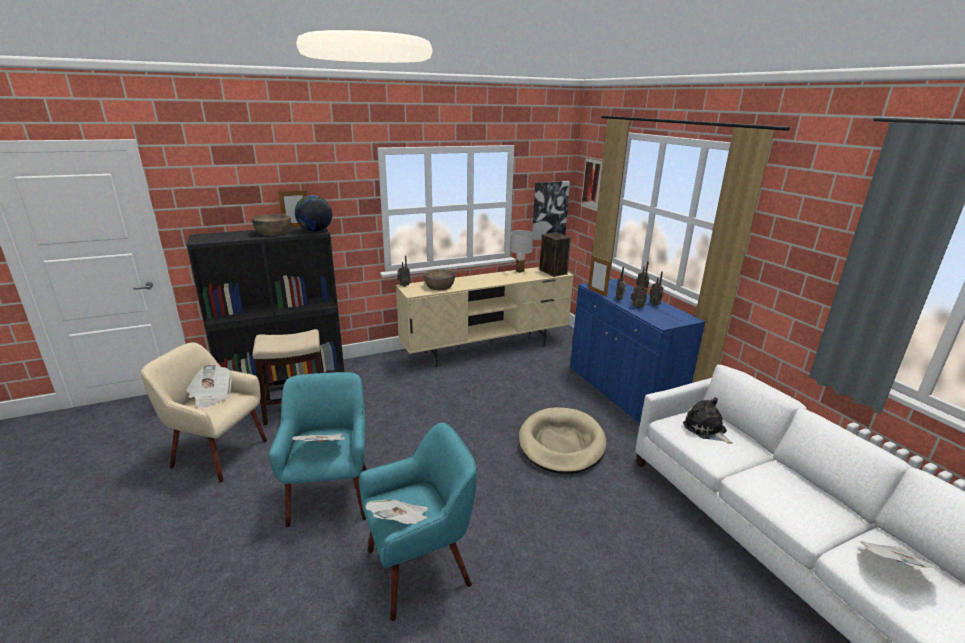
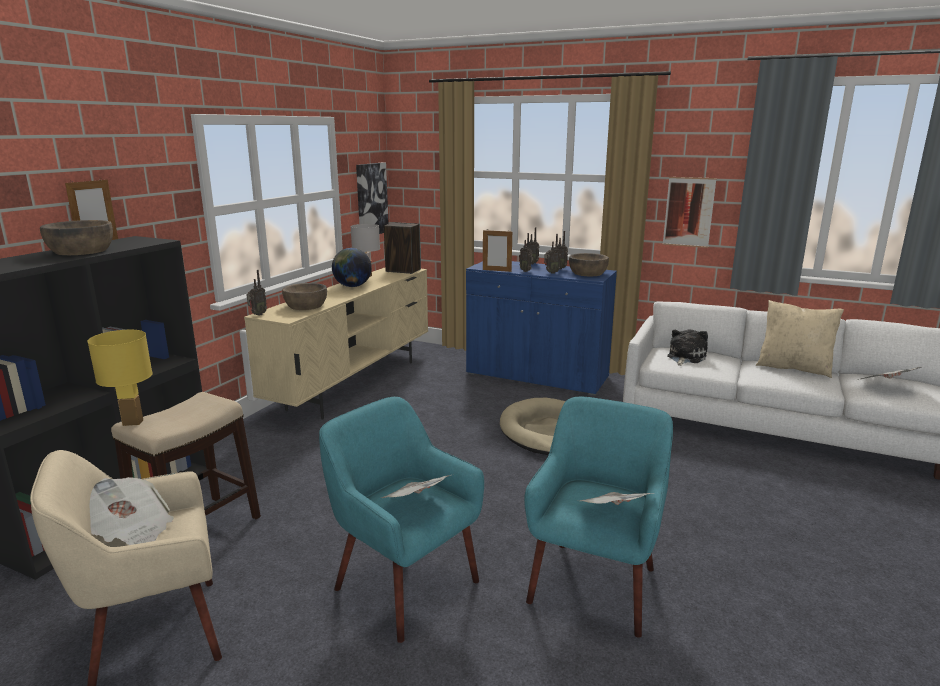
camera: 40 degrees left, 5 degrees down
(262, 337) = (132, 423): none -> yellow table lamp
(315, 231) = (148, 241): globe -> globe (352, 286)
(593, 184) = (419, 162): picture -> picture (688, 212)
(669, 316) = (588, 273): none -> brown bowl
(706, 429) = (685, 357): plush toy -> plush toy turned 105 degrees clockwise
(811, 492) = (793, 368): none -> beige pillow

